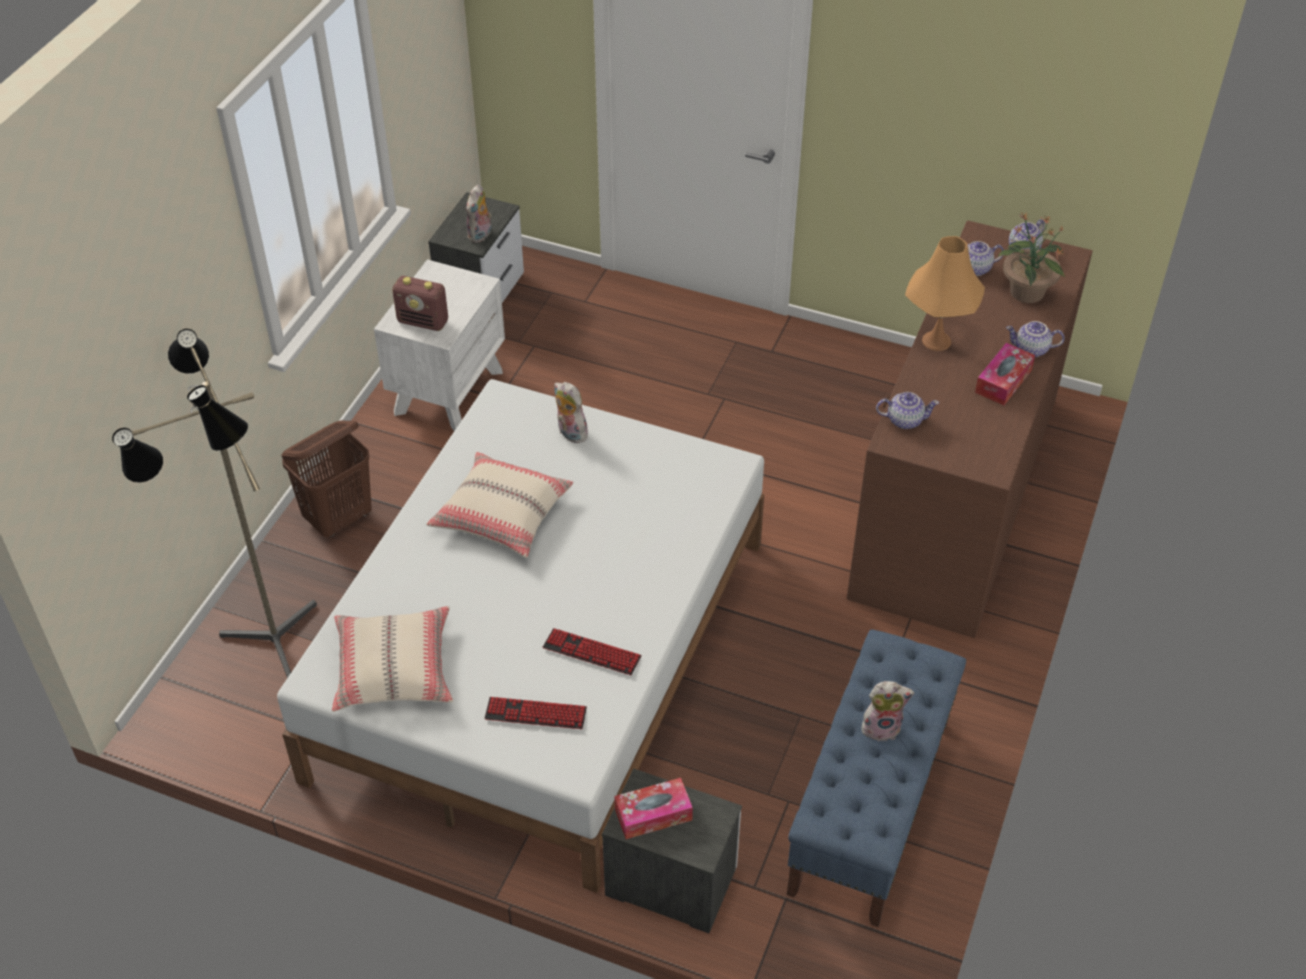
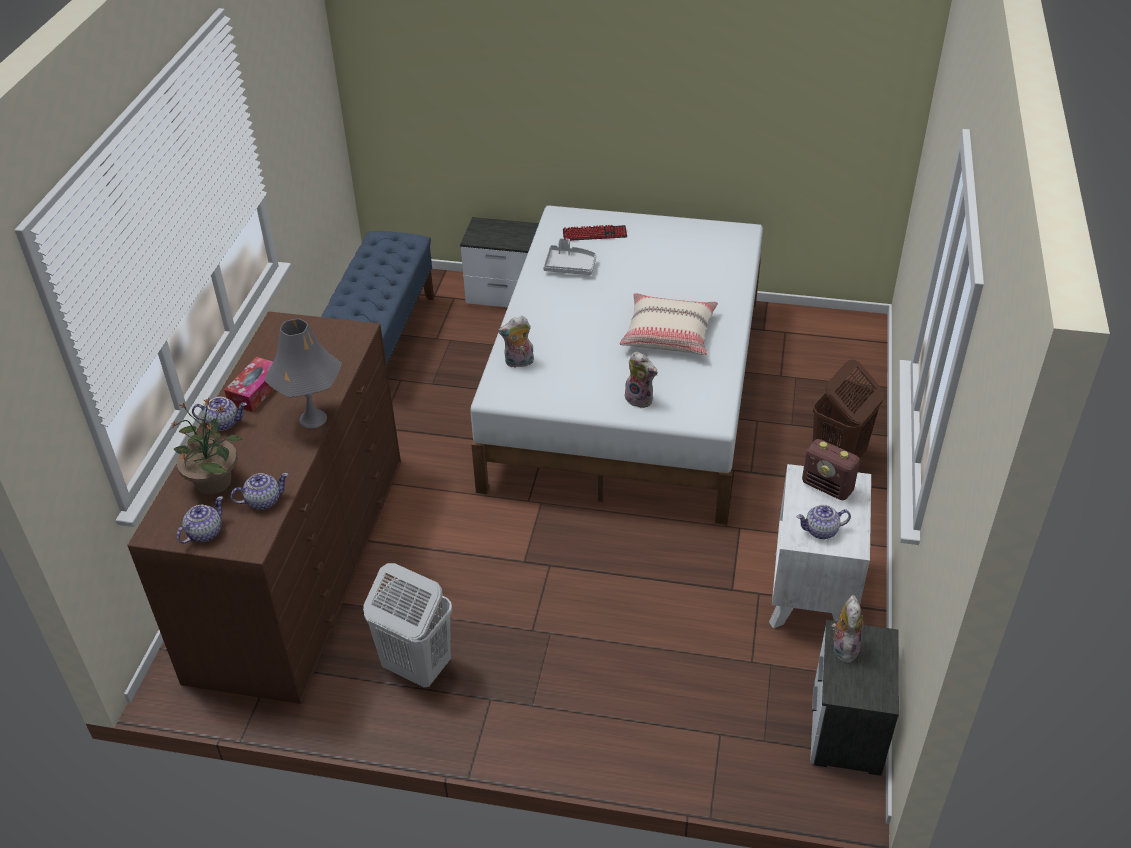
camera: 170 degrees right, 5 degrees down
(264, 645) = (830, 369): floor lamp -> none
(394, 669) = (695, 242): beige pillow -> none
(423, 322) = (828, 487): radio -> radio turned 150 degrees counterclockwise
(592, 653) = (570, 266): keyboard -> grey tray
(653, 814) = (512, 233): tissue box -> none
(836, 384) = (416, 667): none -> white laundry basket
(882, 727) = (373, 284): plush toy -> plush toy (519, 363)
(904, 420) = (348, 348): teapot -> teapot (821, 531)
(937, 341) = (312, 419): orange table lamp -> grey table lamp

